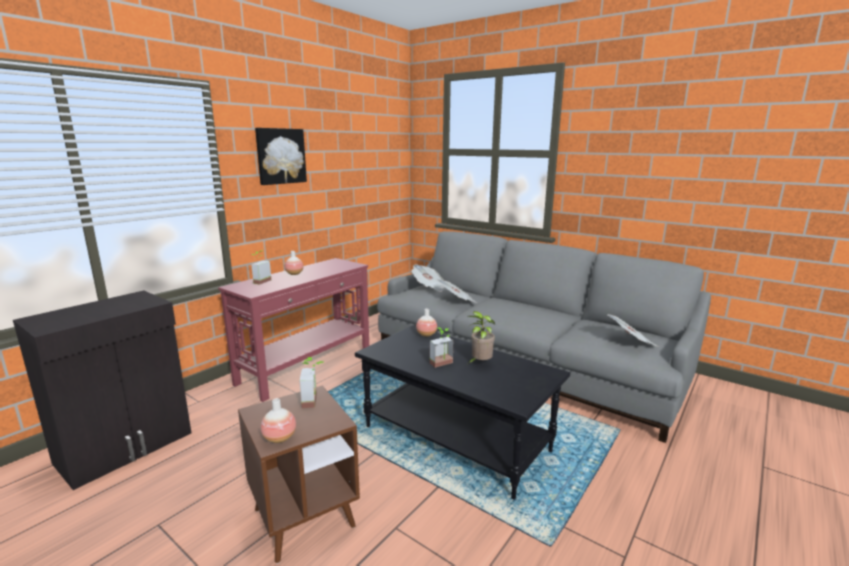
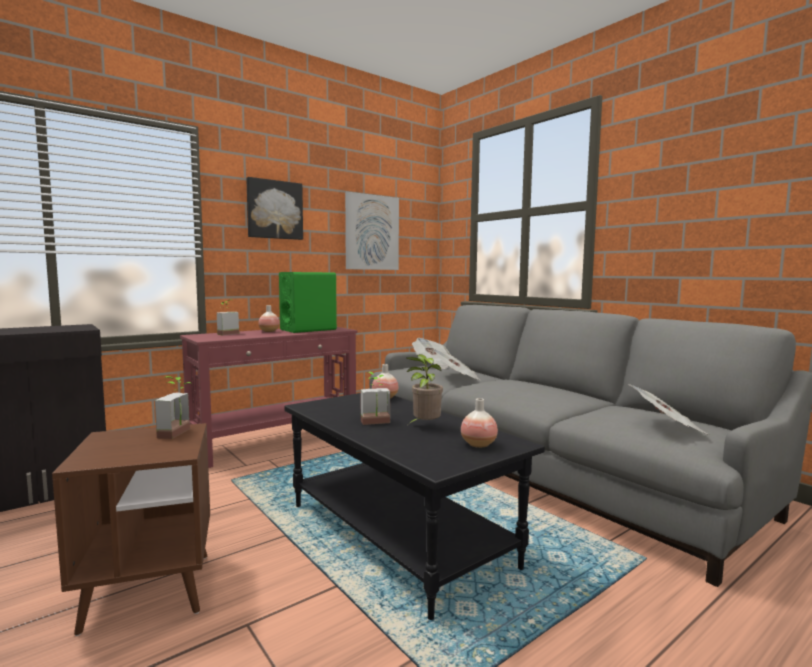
camera: 15 degrees right, 10 degrees down
(279, 438) = (96, 459): vase -> vase (478, 444)
(326, 267) = (308, 329): none -> green speaker
(359, 167) = (371, 232): none -> picture

